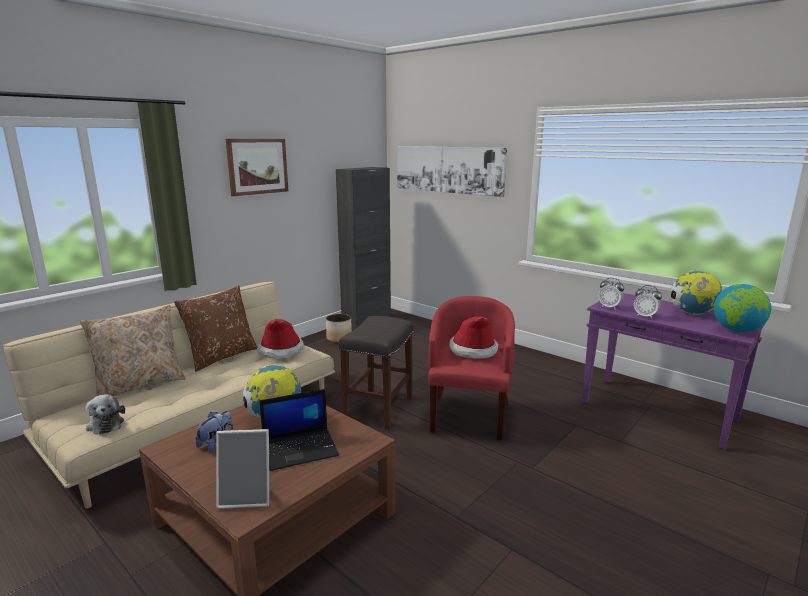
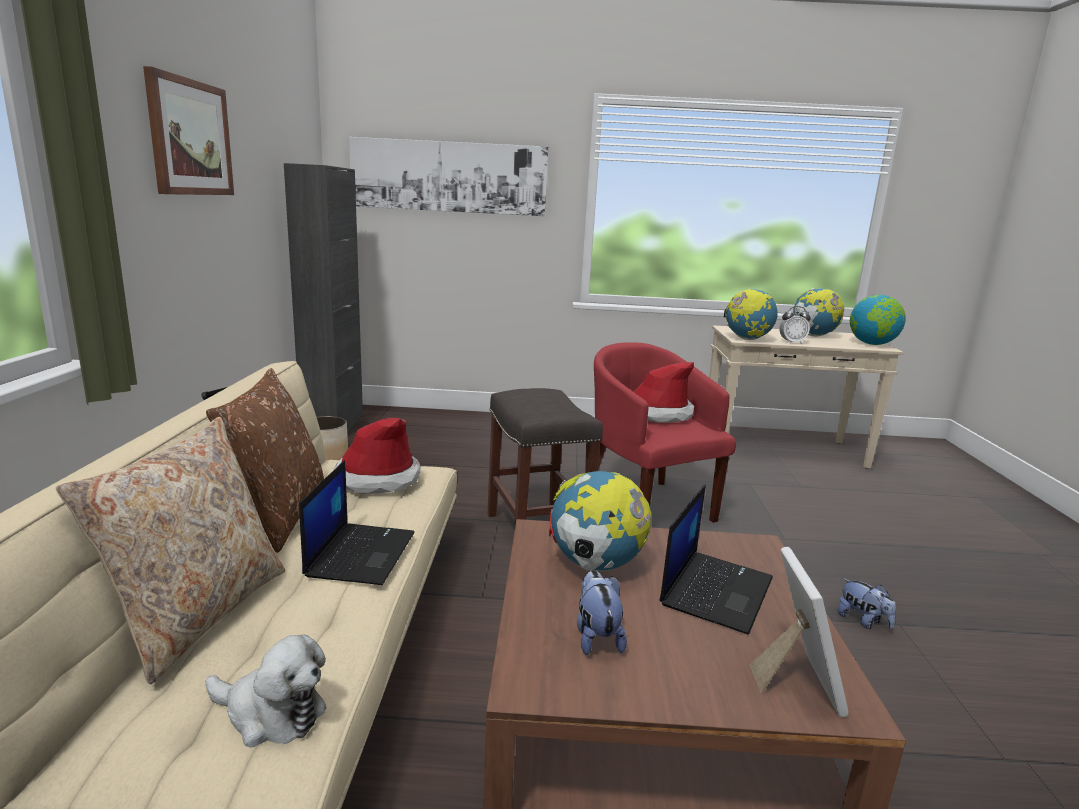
camera: 40 degrees left, 0 degrees up
(217, 381) = (360, 553): none -> laptop
(247, 496) = (795, 681): picture frame -> picture frame turned 45 degrees counterclockwise
(488, 534) = (863, 621): none -> plush toy
(609, 307) = (747, 339): alarm clock -> globe
(659, 411) = (783, 450): purple console table -> beige console table

